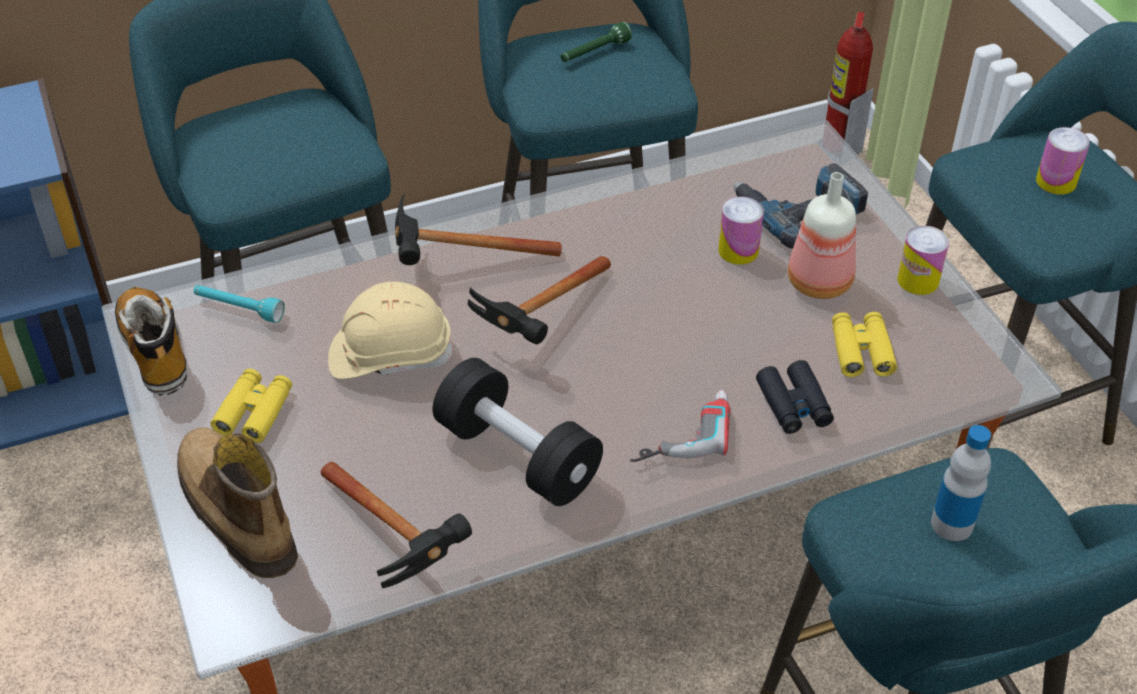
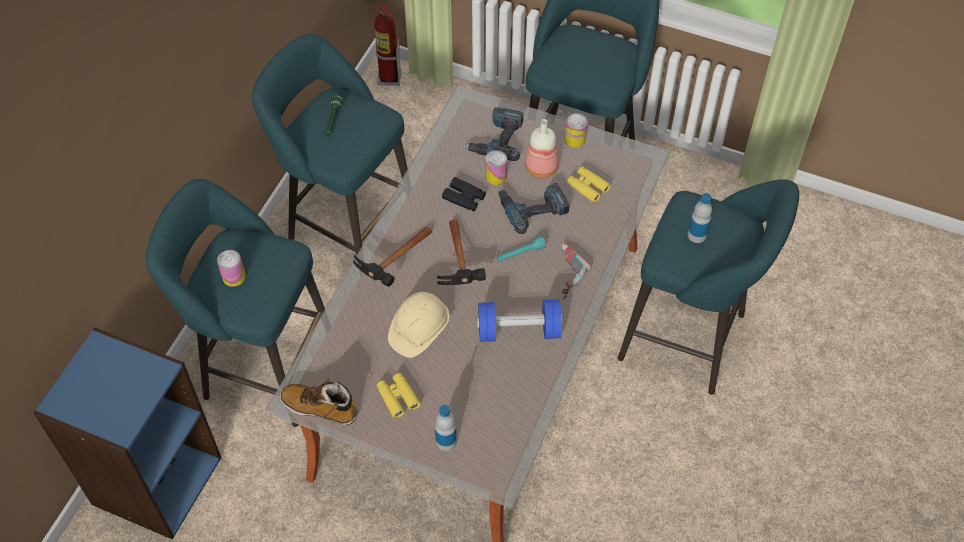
camera: 45 degrees left, 10 degrees up
(235, 513) = (446, 441): boot -> bottle
(239, 309) = (329, 362): turquoise flashlight -> turquoise flashlight (520, 254)
(399, 547) = (521, 400): hammer -> none
(517, 455) = (519, 330): black dumbbell -> blue dumbbell
(742, 320) = (532, 207): none -> power drill
(794, 405) = (589, 229): black binoculars -> black binoculars (464, 198)
(1056, 181) = (586, 56): can -> can (234, 277)

